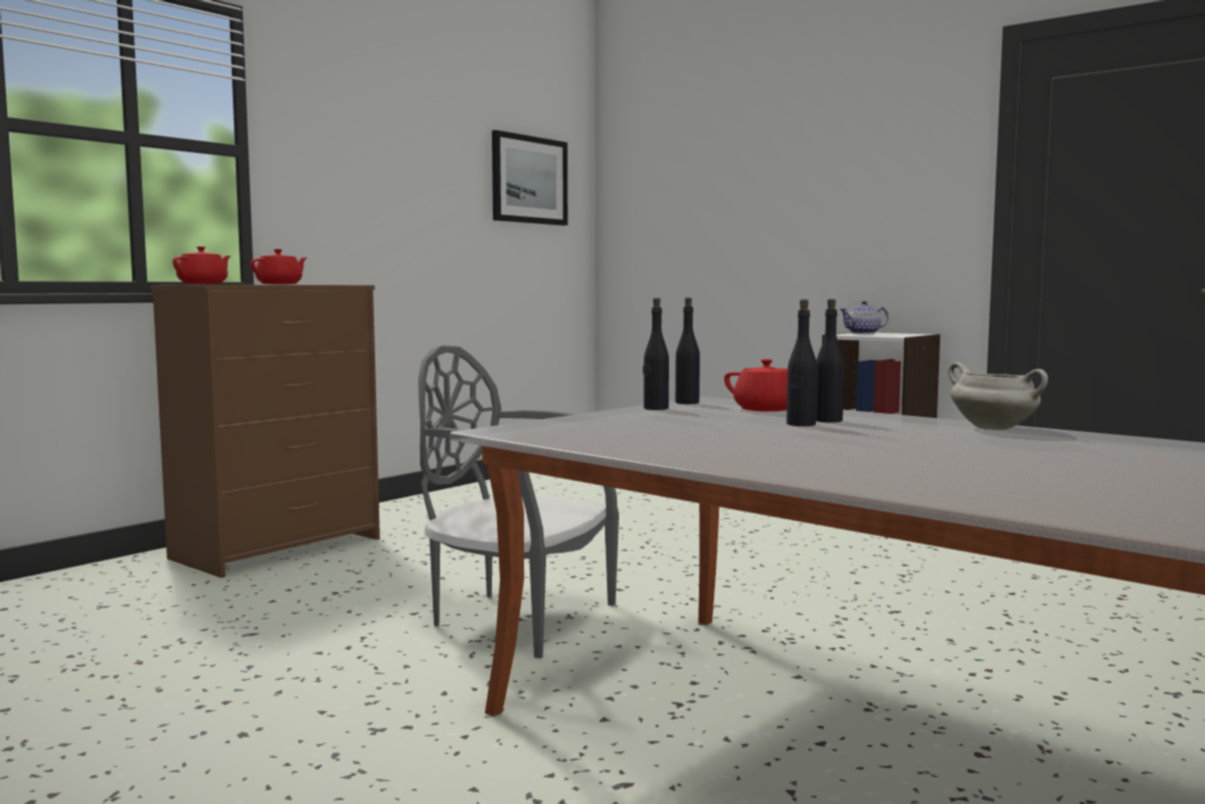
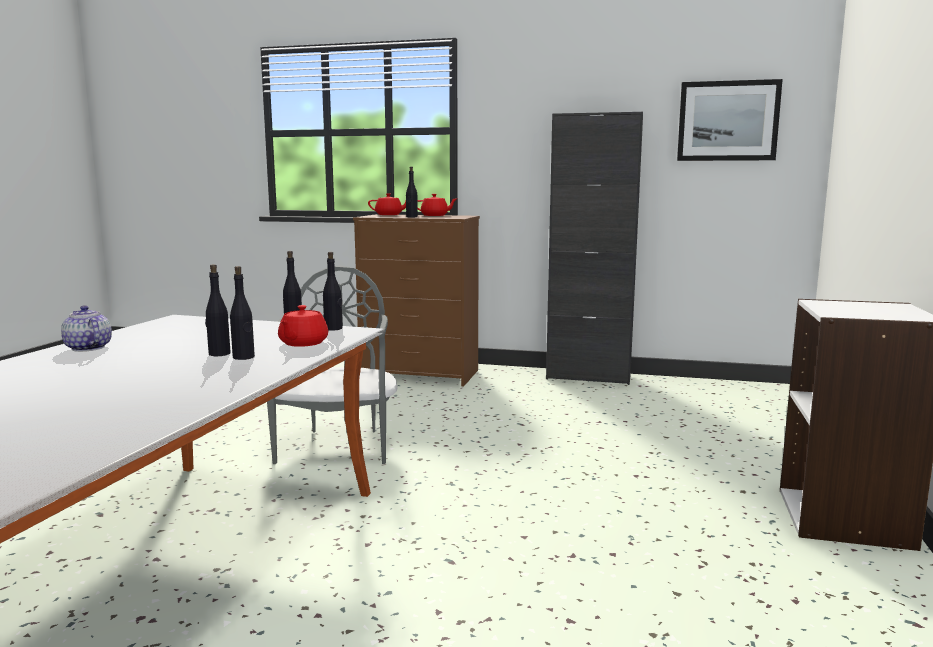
camera: 65 degrees right, 5 degrees up
(284, 284) = (411, 217): none -> black bottle
(448, 496) = (588, 377): none -> black cabinet
(864, 333) = (865, 305): teapot -> teapot (88, 348)
(995, 428) = (210, 392): white cooking pot -> none

